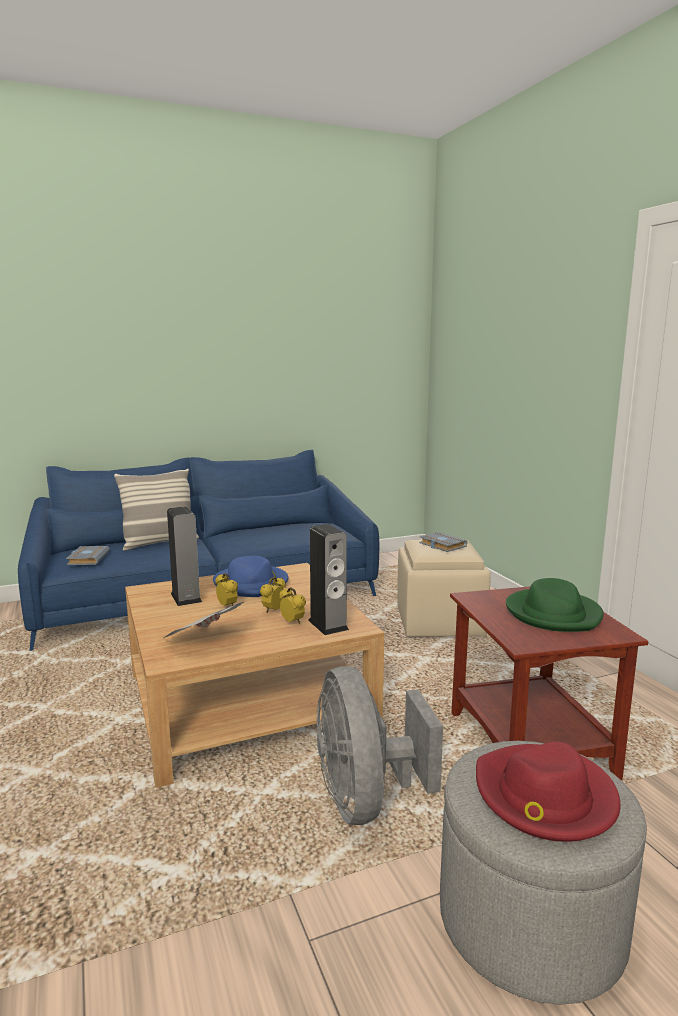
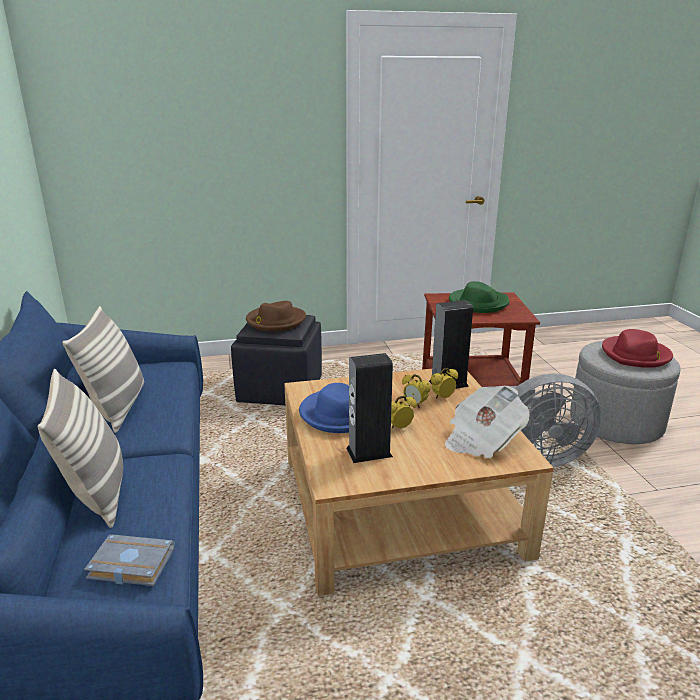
camera: 80 degrees left, 10 degrees up
(263, 531) = (118, 408): none -> pillow
(440, 623) = (281, 390): beige ottoman -> black ottoman
(441, 545) = (275, 321): grey book -> brown hat

